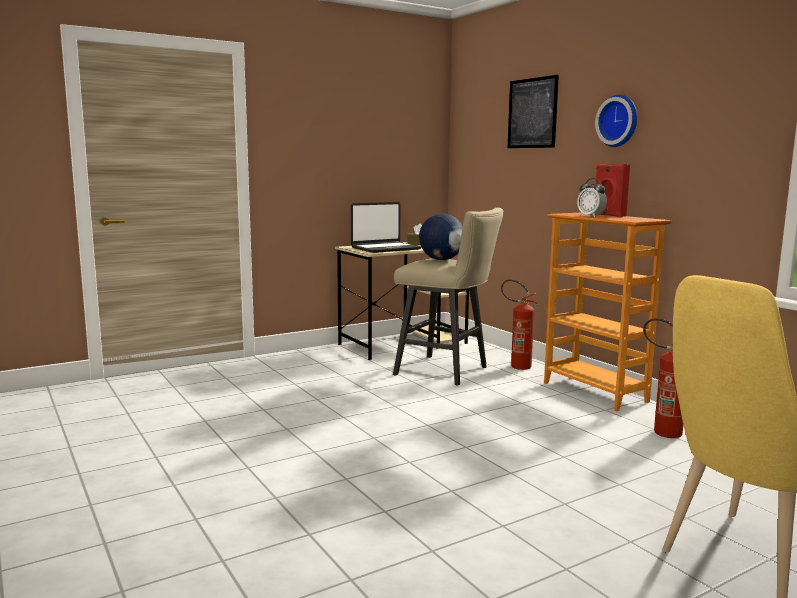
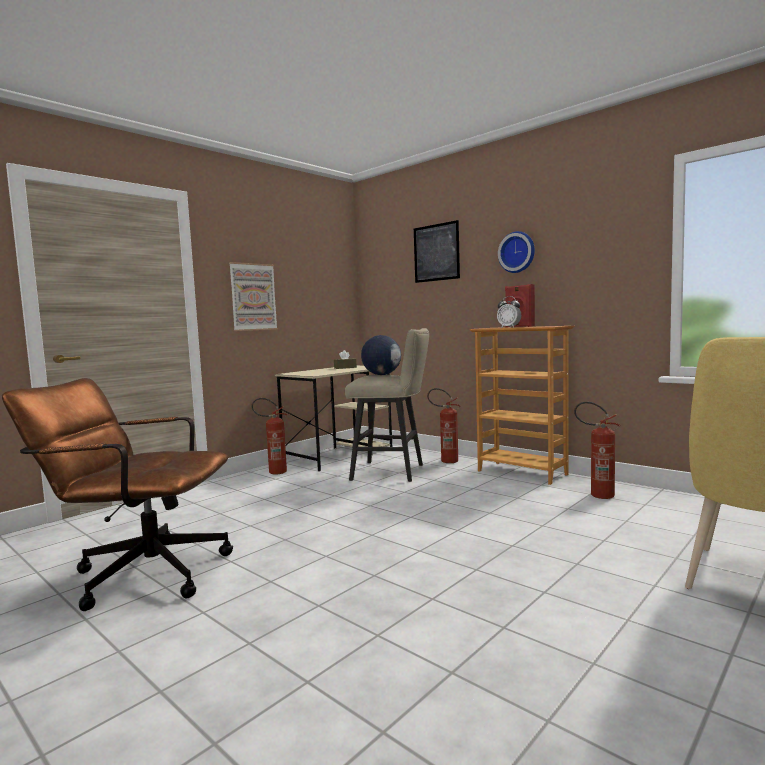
camera: 15 degrees left, 5 degrees down
(141, 440) = (139, 573): none -> brown office chair
(315, 159) = (253, 297): none -> picture
(321, 355) = (273, 472): none -> fire extinguisher
(385, 248) = (321, 372): laptop -> none

